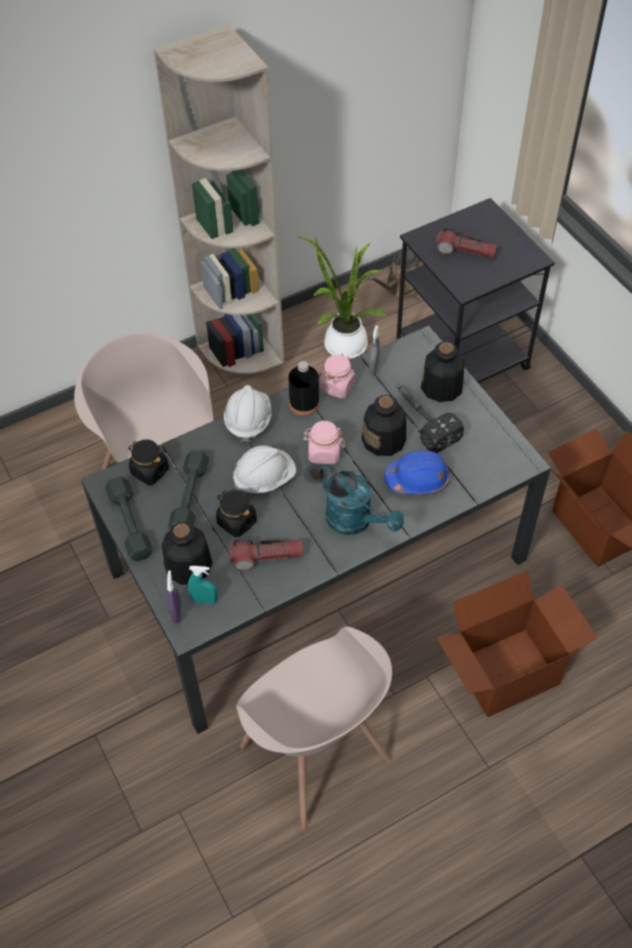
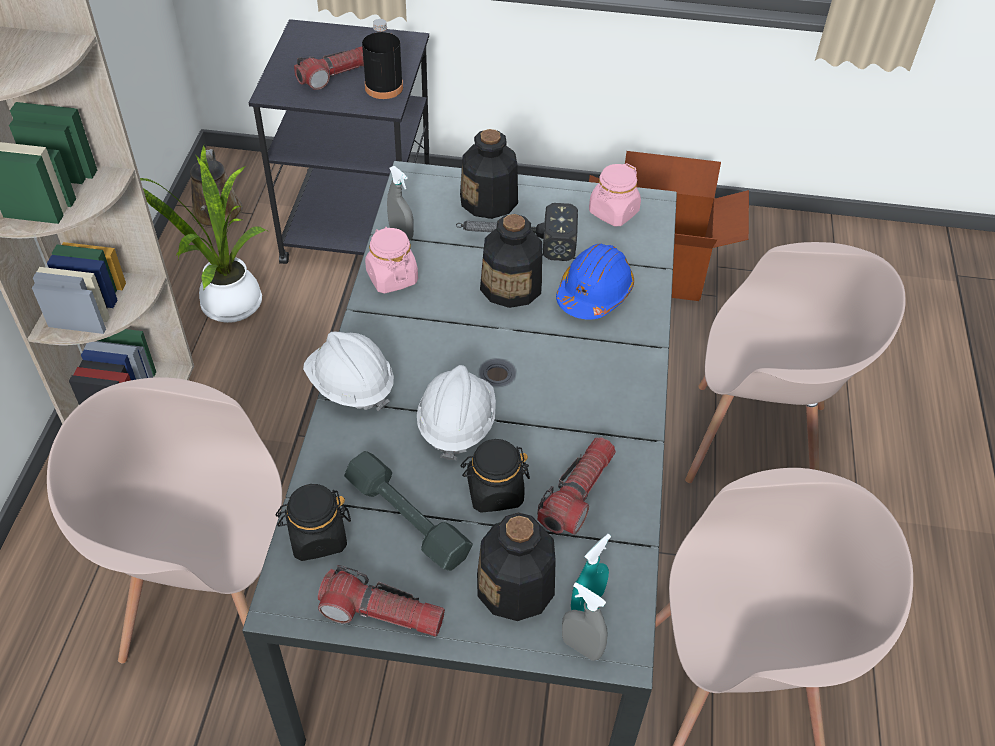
camera: 55 degrees left, 5 degrees down
(130, 523) = (382, 614): grey dumbbell -> flashlight
(176, 613) = (581, 647): purple spray bottle -> grey spray bottle
(304, 403) = (383, 320): black bottle -> black bottle (384, 87)
(324, 452) = (475, 346): pink jar -> pink jar (613, 212)
(355, 521) = (602, 379): turquoise watering can -> none
(505, 670) = (758, 445): cardboard box -> beige chair

